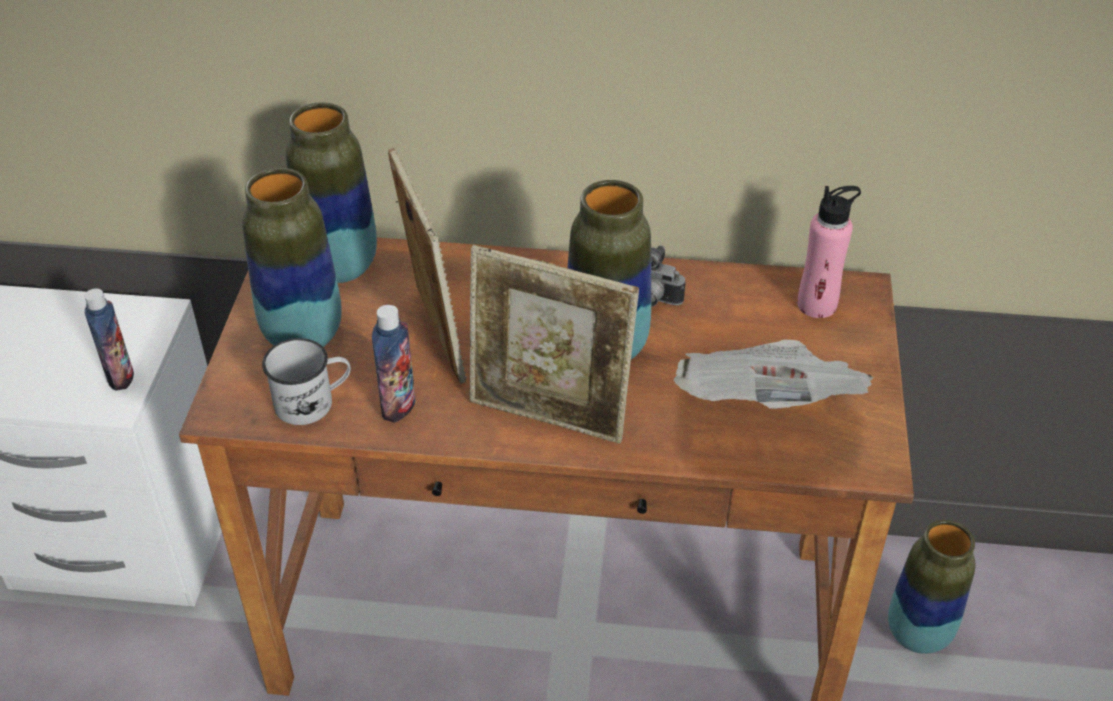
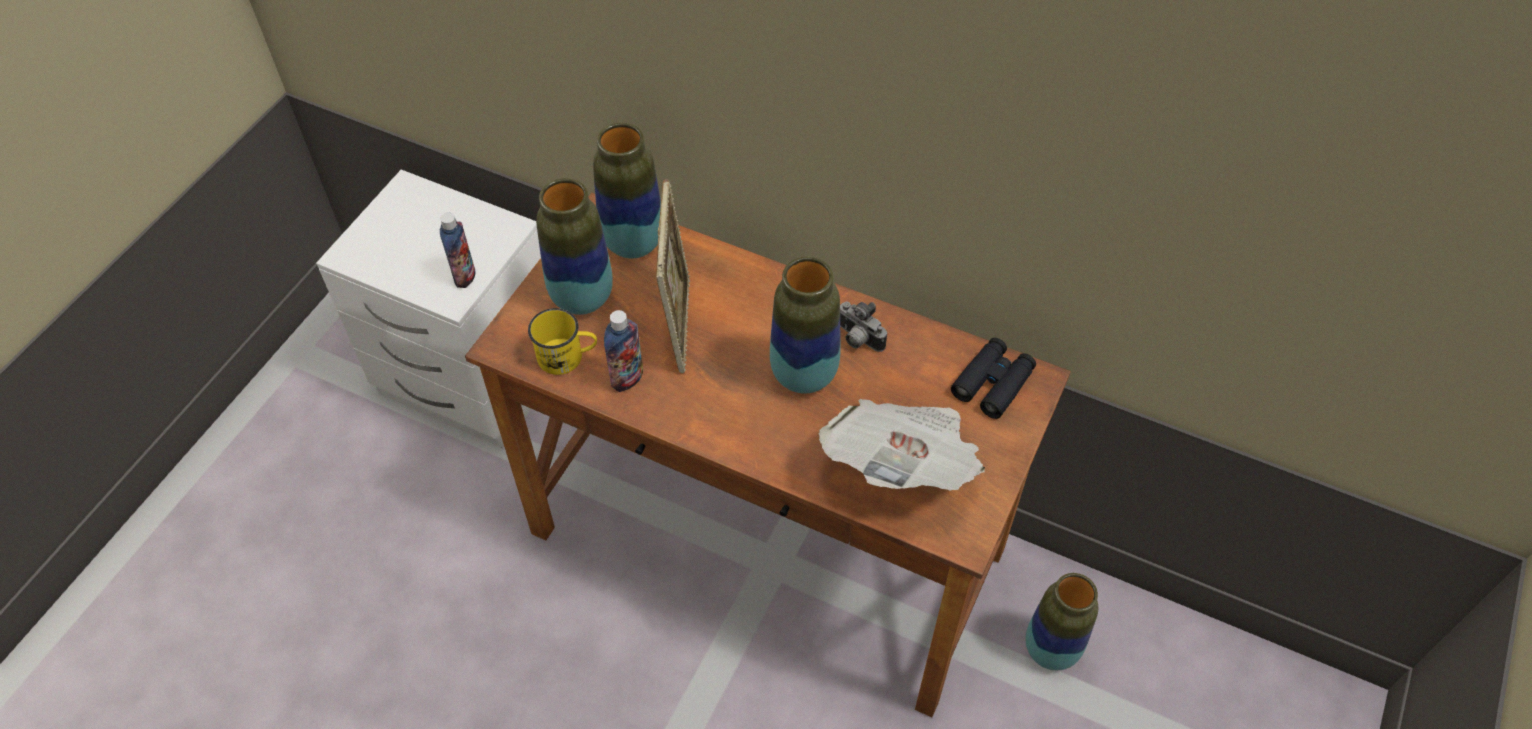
camera: 20 degrees right, 10 degrees up
(313, 402) = (567, 357): white mug -> yellow mug
(549, 416) = (734, 421): picture frame -> none
(817, 305) = (993, 383): pink bottle -> black binoculars

